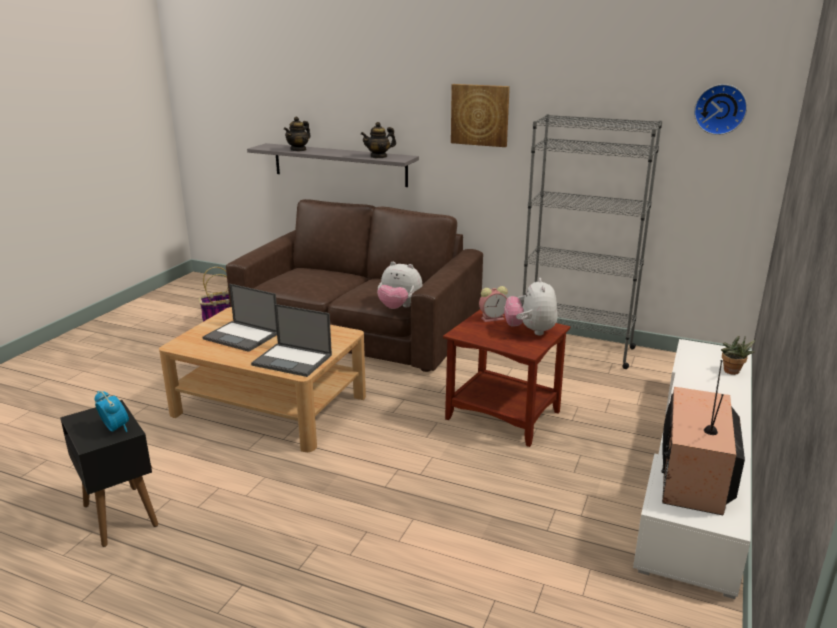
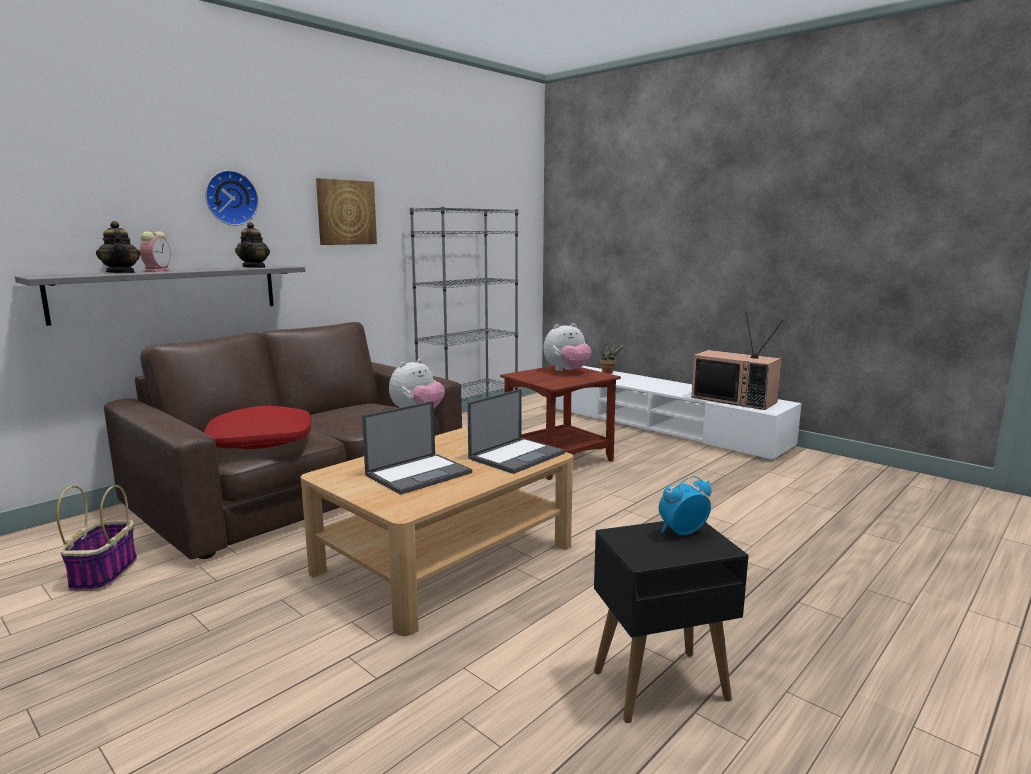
camera: 70 degrees left, 10 degrees down
(294, 281) = (261, 441): none -> red pillow
(493, 318) = (531, 375): alarm clock -> alarm clock (157, 270)
(530, 331) = (567, 371): plush toy -> plush toy turned 45 degrees counterclockwise
(720, 109) = (509, 200): wall clock -> wall clock (230, 198)

